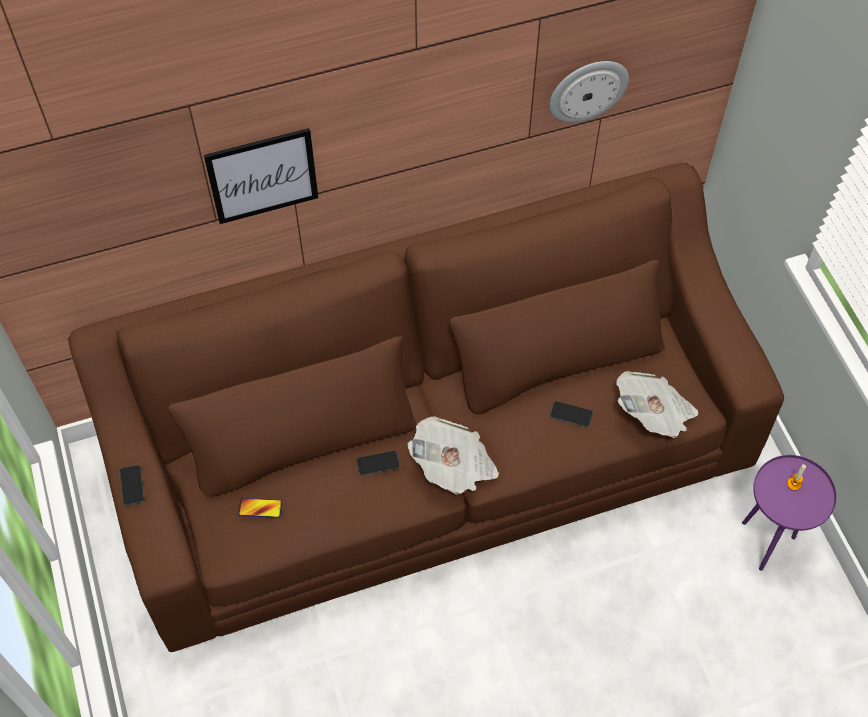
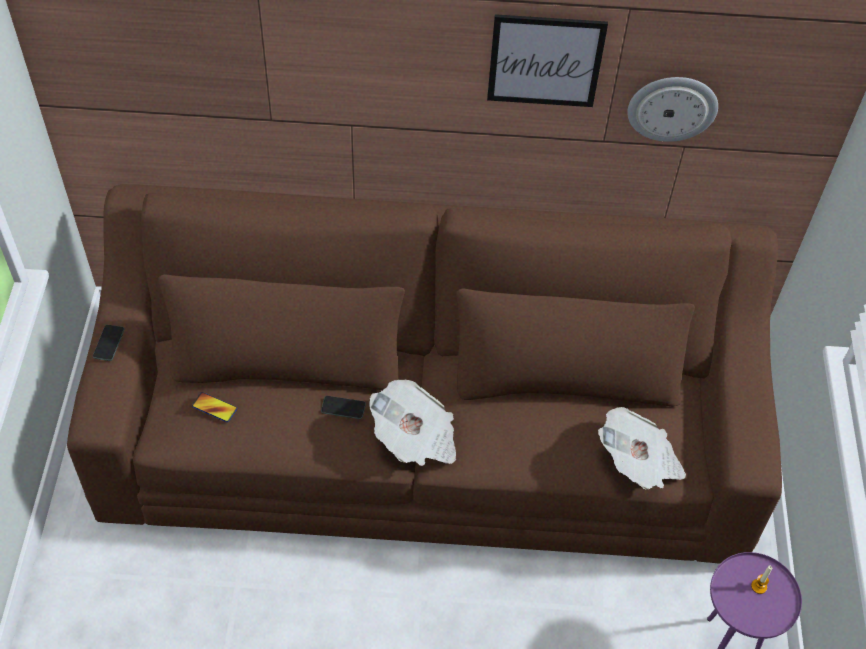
camera: 20 degrees right, 5 degrees down
(262, 175) = (320, 86): picture -> picture (545, 61)
(571, 414) = (552, 431): phone -> none

